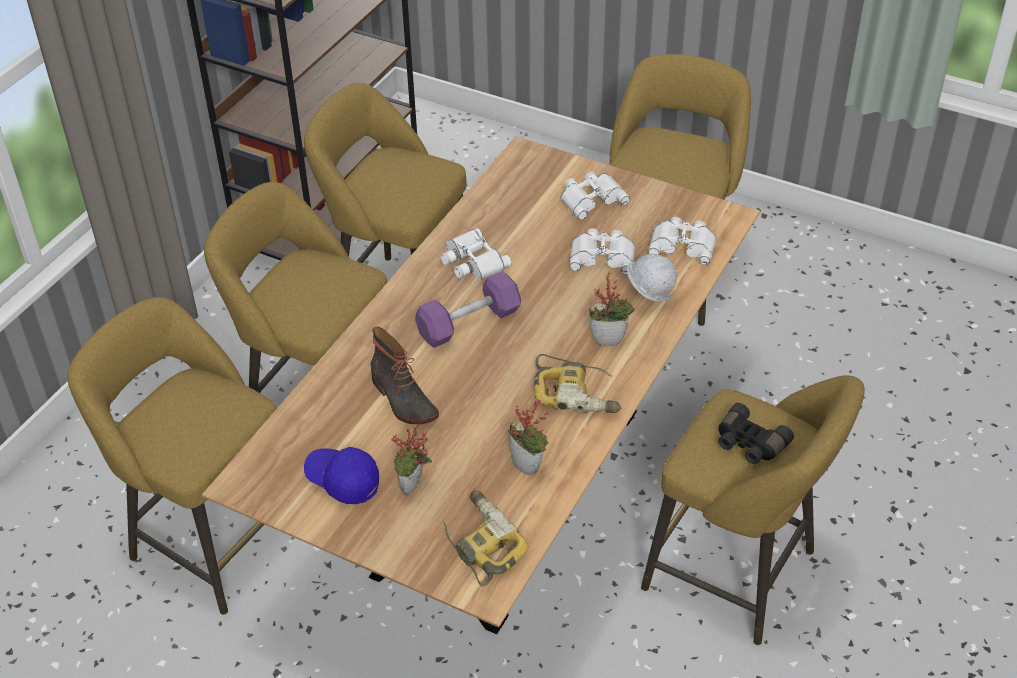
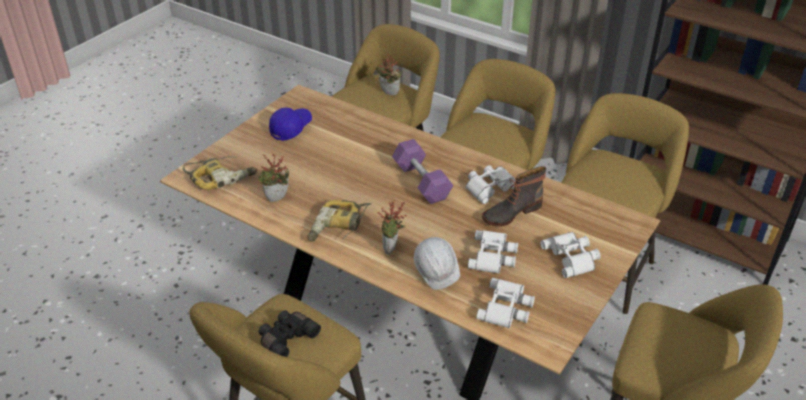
camera: 95 degrees right, 5 degrees down
(402, 400) = (352, 151): boot -> boot (511, 212)
(414, 487) = (276, 153): potted plant -> potted plant (388, 94)

